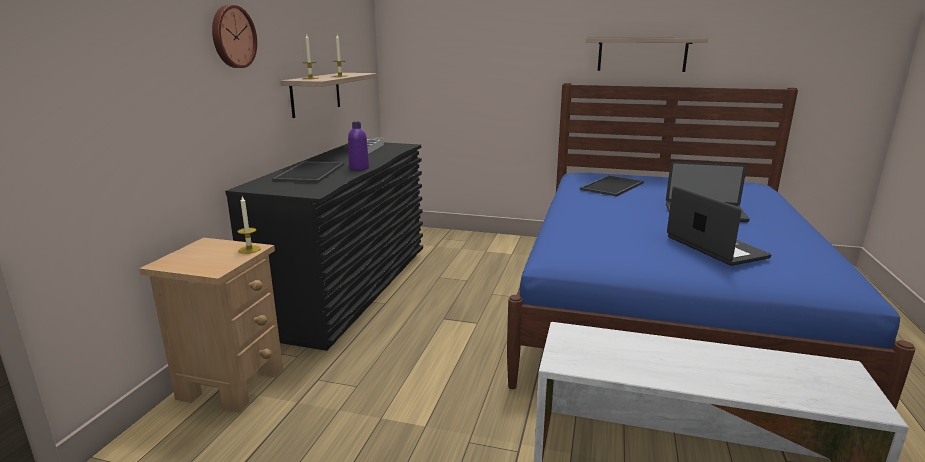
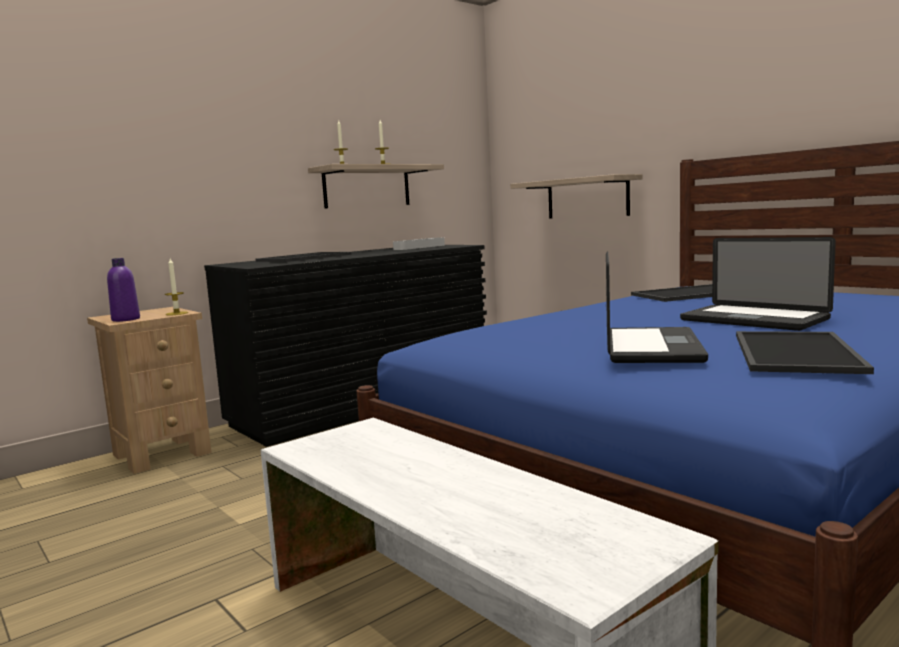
camera: 35 degrees right, 10 degrees down
(232, 37) = (238, 121): wall clock -> none
(359, 168) = (355, 256): purple bottle -> purple bottle (126, 319)
(642, 54) = (795, 104): shelf -> shelf (587, 198)
(782, 243) = (791, 352): none -> tray

